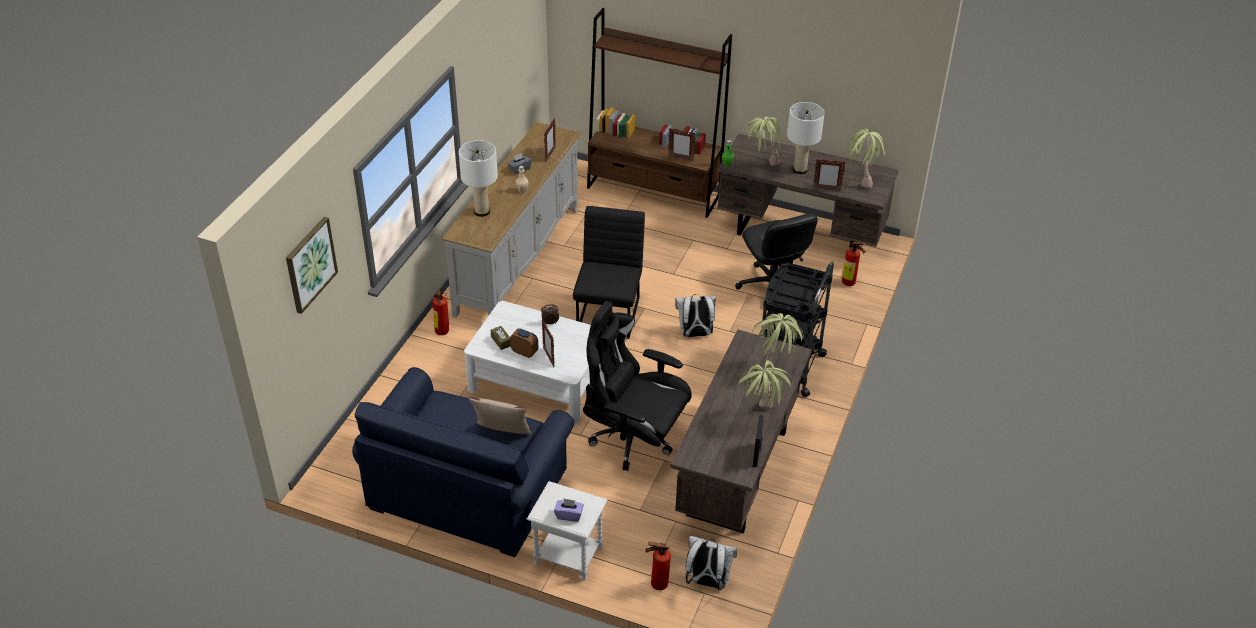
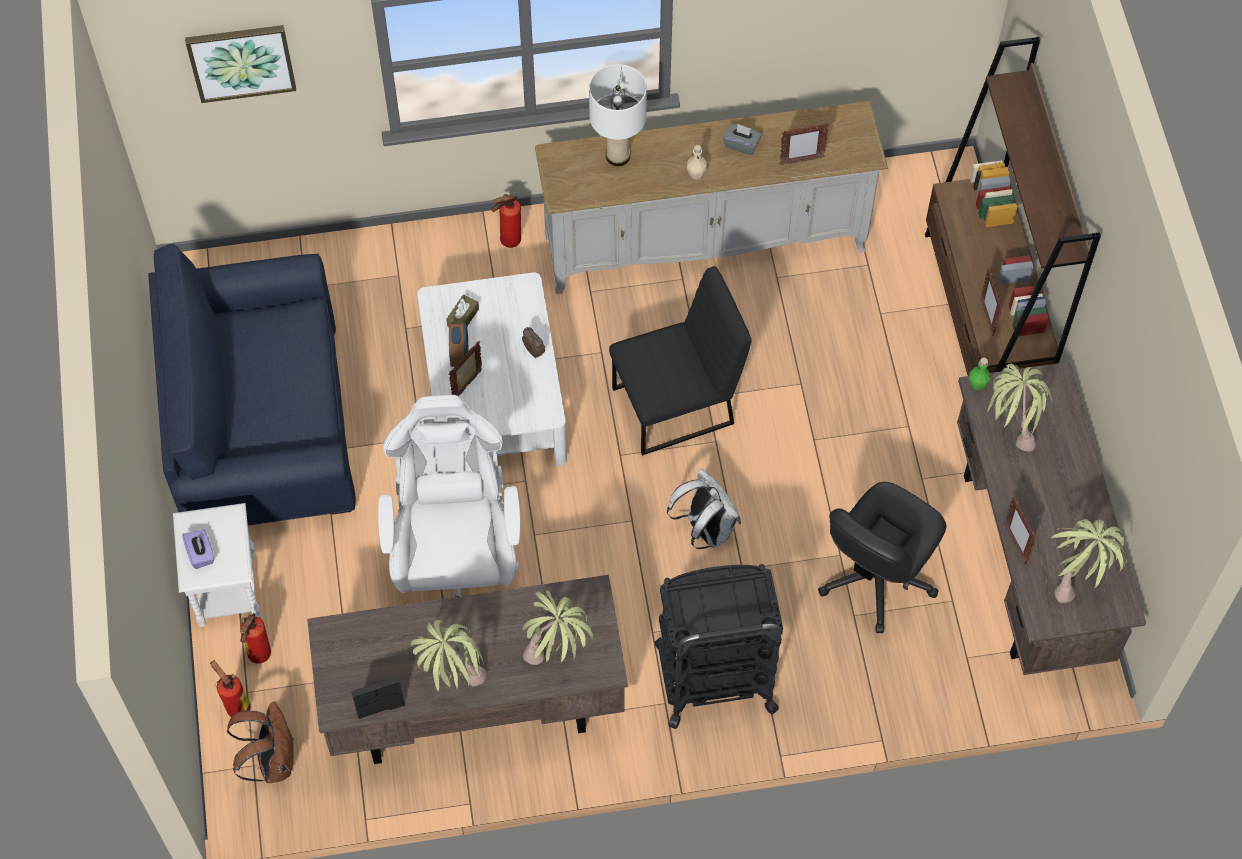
camera: 60 degrees right, 20 degrees up
(503, 435) = (283, 413): beige pillow -> none
(636, 441) = (457, 564): black office chair -> white office chair
(707, 582) = (272, 760): white backpack -> brown backpack
(799, 170) = (1038, 486): white table lamp -> none
(850, 283) = (960, 678): fire extinguisher -> fire extinguisher (258, 657)

